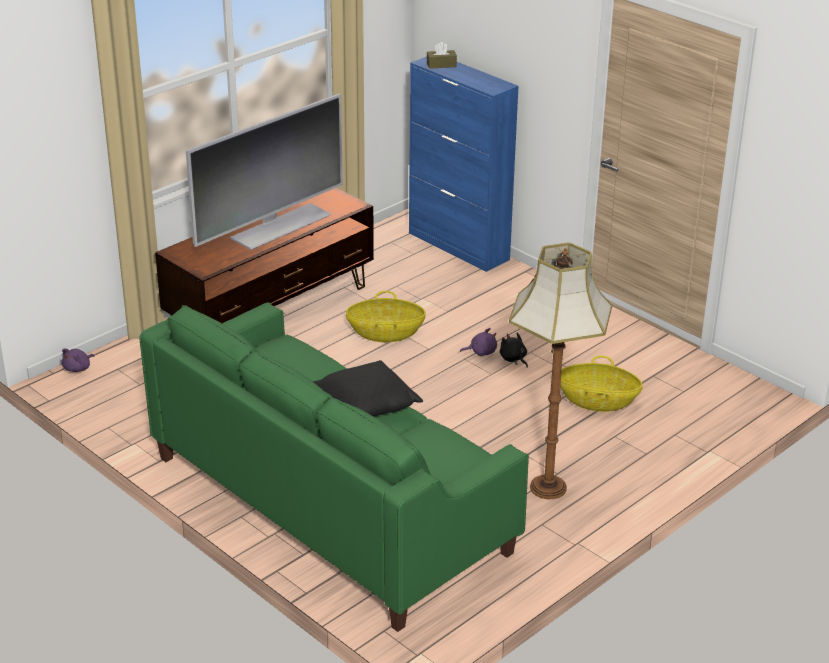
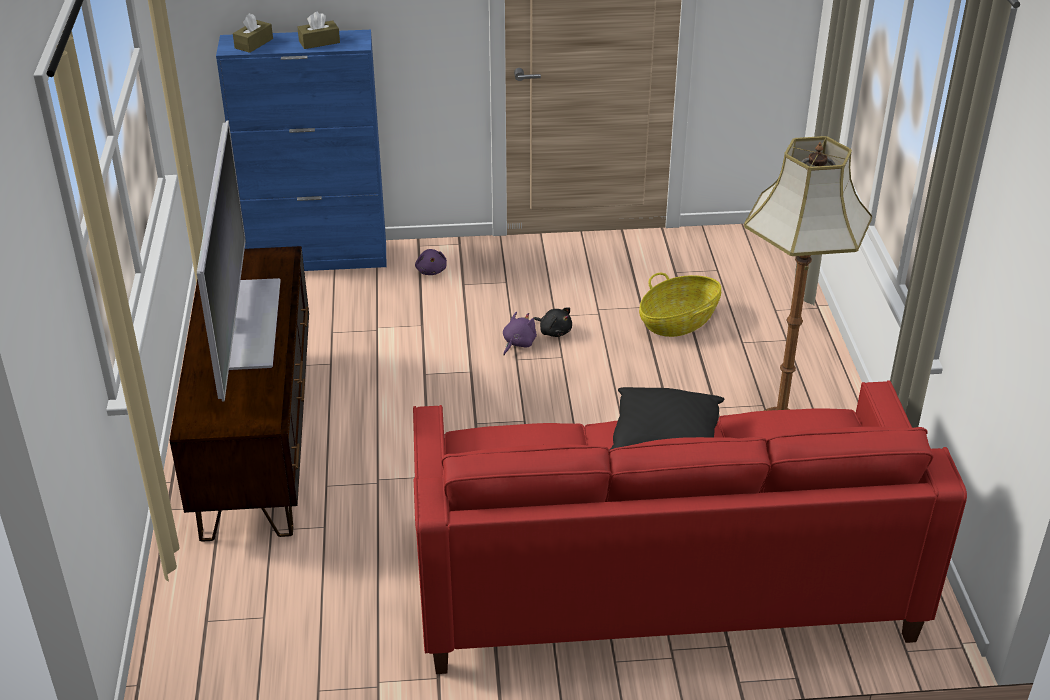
camera: 50 degrees left, 5 degrees up
(78, 368) = (158, 656): purple plush toy -> purple plush toy (431, 270)
(329, 503) = (660, 580): green sofa -> red sofa
(385, 333) = (406, 384): basket -> none
(475, 79) = (319, 42): none -> brown tissue box
(513, 359) = (554, 331): black plush toy -> black plush toy turned 150 degrees counterclockwise

